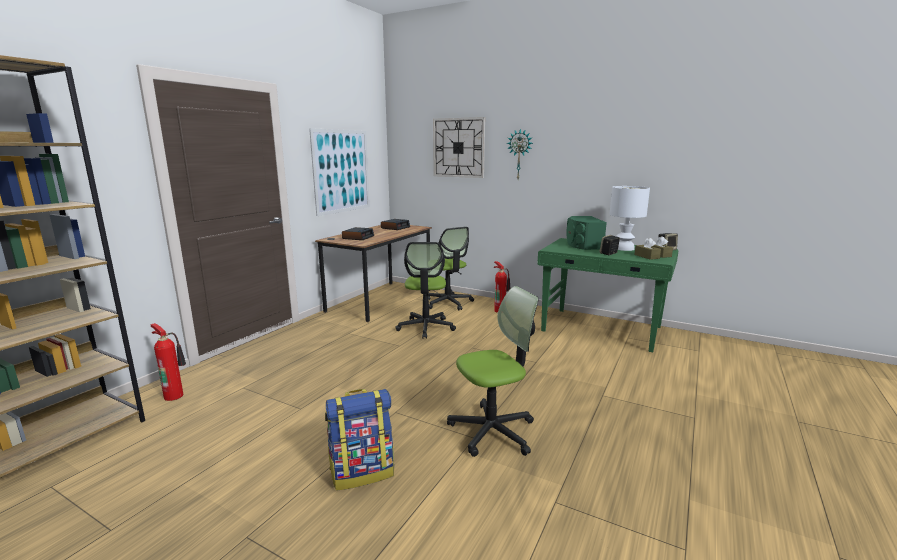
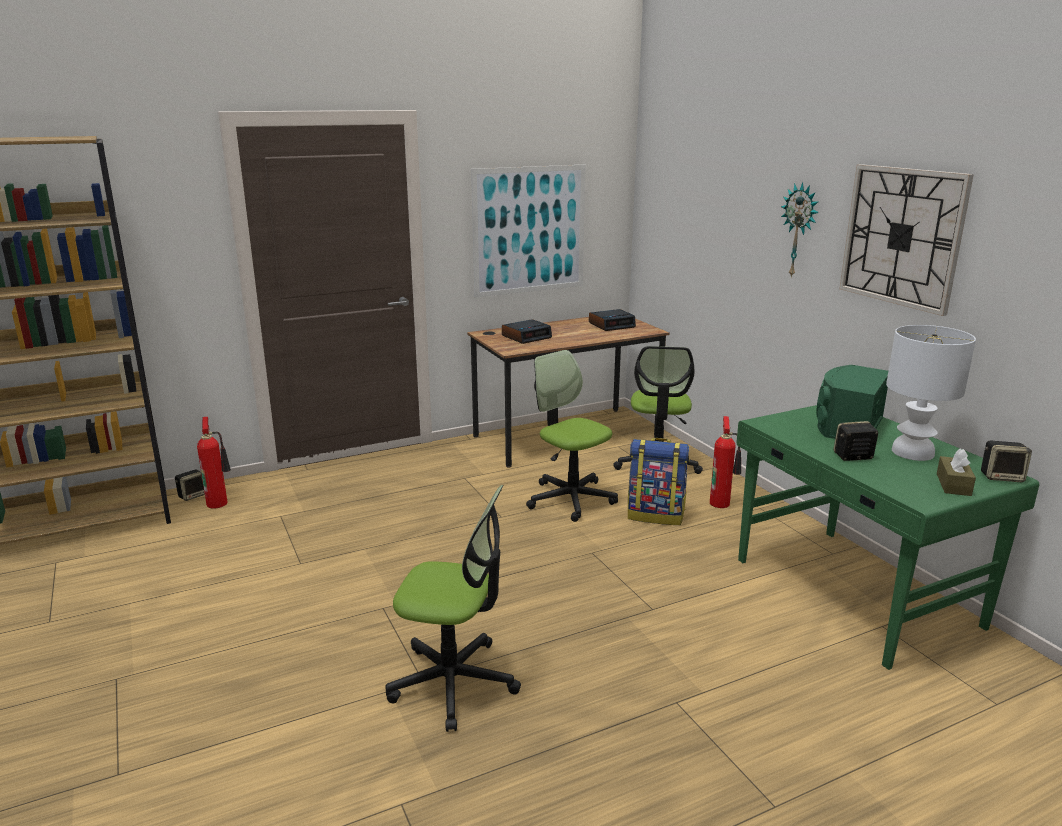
camera: 35 degrees right, 5 degrees up
(141, 397) = (193, 495): none -> speaker
(362, 472) = (268, 664): backpack -> backpack (656, 515)
(426, 327) = (571, 499): office chair -> office chair turned 105 degrees clockwise
(458, 148) = (718, 203): wall clock -> wall clock (902, 236)
(646, 256) = (916, 482): brown tissue box -> none

